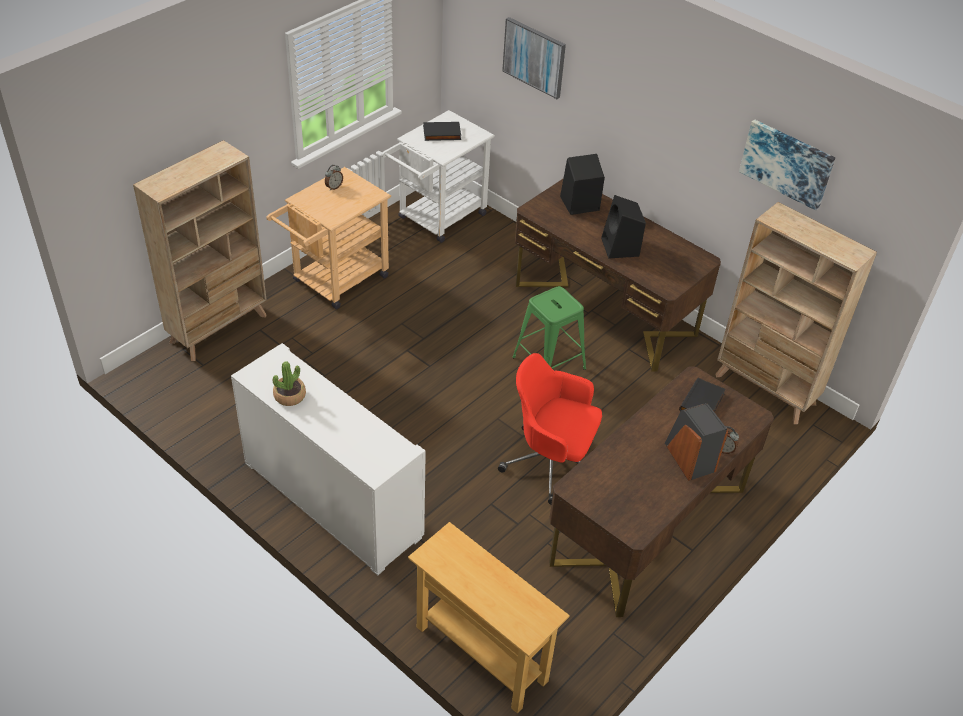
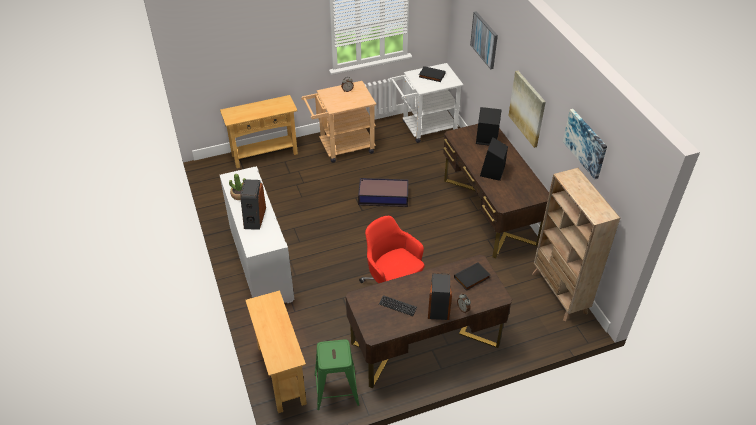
camera: 30 degrees right, 0 degrees up
(219, 328) = (264, 154): beige bookcase -> beige console table
(340, 424) = (254, 218): none -> speaker
(446, 336) = (382, 197): none -> storage box
(549, 363) = (432, 231): green stool -> green stool (336, 389)
(636, 479) = (397, 306): none -> keyboard
(648, 141) = (527, 108): none -> picture

